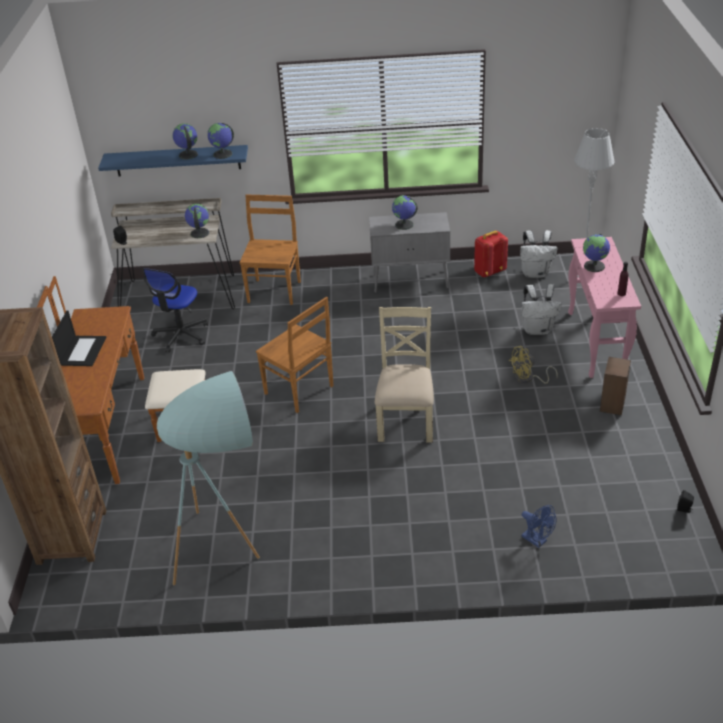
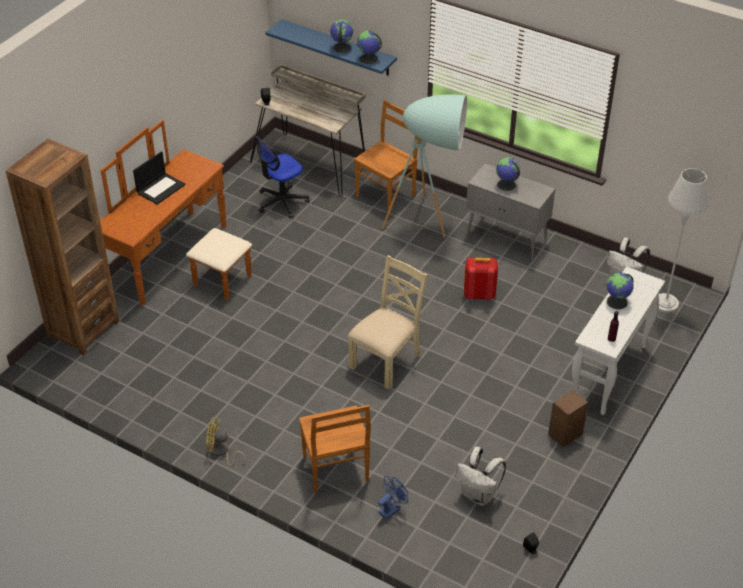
camera: 30 degrees right, 5 degrees up
(199, 233) = (330, 119): globe -> none
(228, 546) = (175, 392): turquoise floor lamp -> turquoise floor lamp (430, 222)
(300, 391) = (329, 295): brown chair -> brown chair (336, 470)
(489, 272) = (583, 261): red backpack -> red backpack (479, 294)
(528, 378) = (517, 376): yellow fan -> yellow fan (221, 452)
(537, 541) = (392, 509): blue fan -> blue fan turned 120 degrees counterclockwise
(538, 329) = (571, 336): white backpack -> white backpack (478, 495)
(596, 343) = (609, 374): pink console table -> white console table

